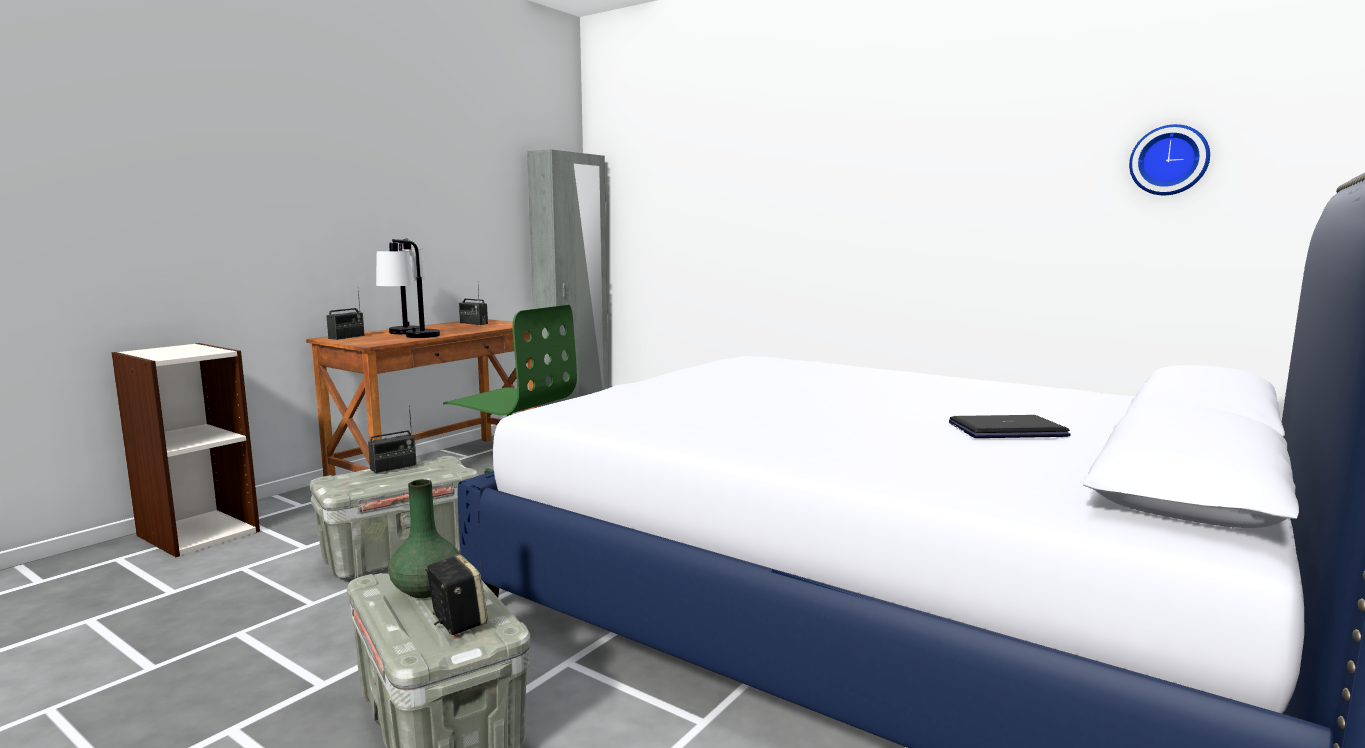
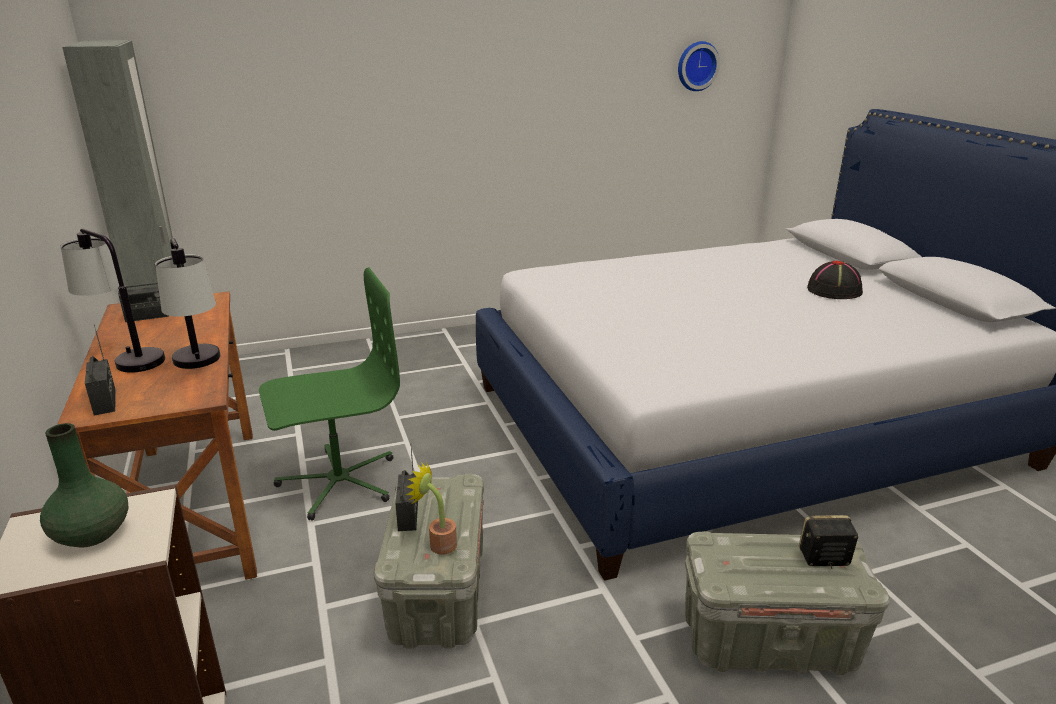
camera: 55 degrees left, 15 degrees up
(362, 482) = (438, 544): none -> potted plant
(427, 589) = (758, 560): green vase -> green vase (93, 533)
(1007, 430) = (834, 290): laptop -> black hat

